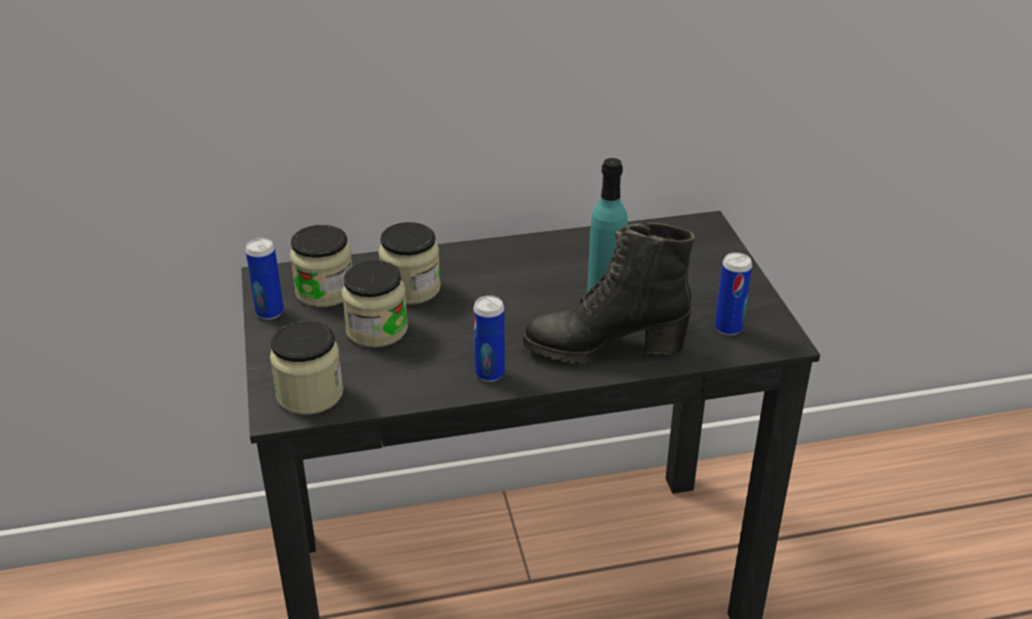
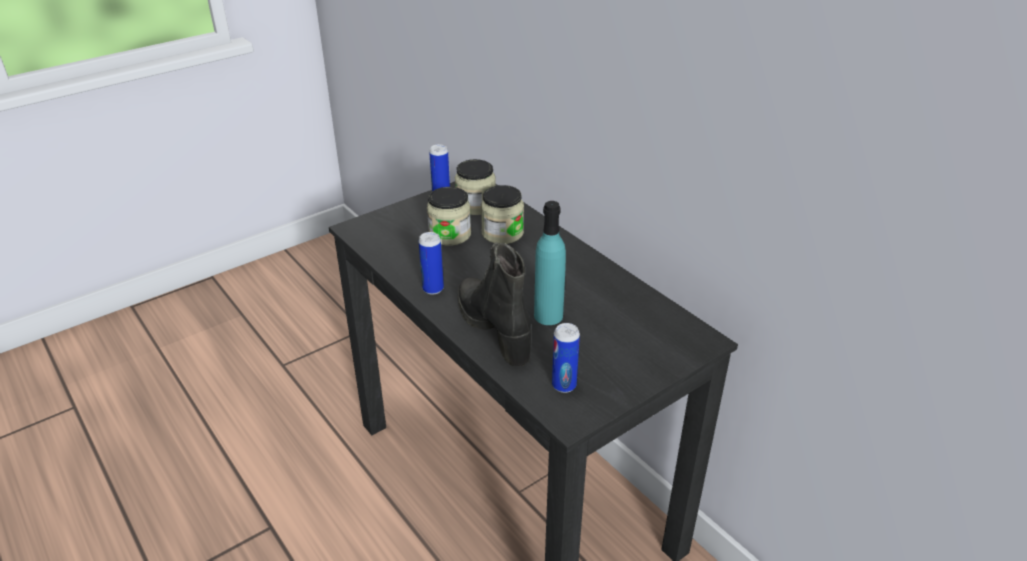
camera: 65 degrees right, 0 degrees up
(310, 394) = (374, 232): jar -> none

